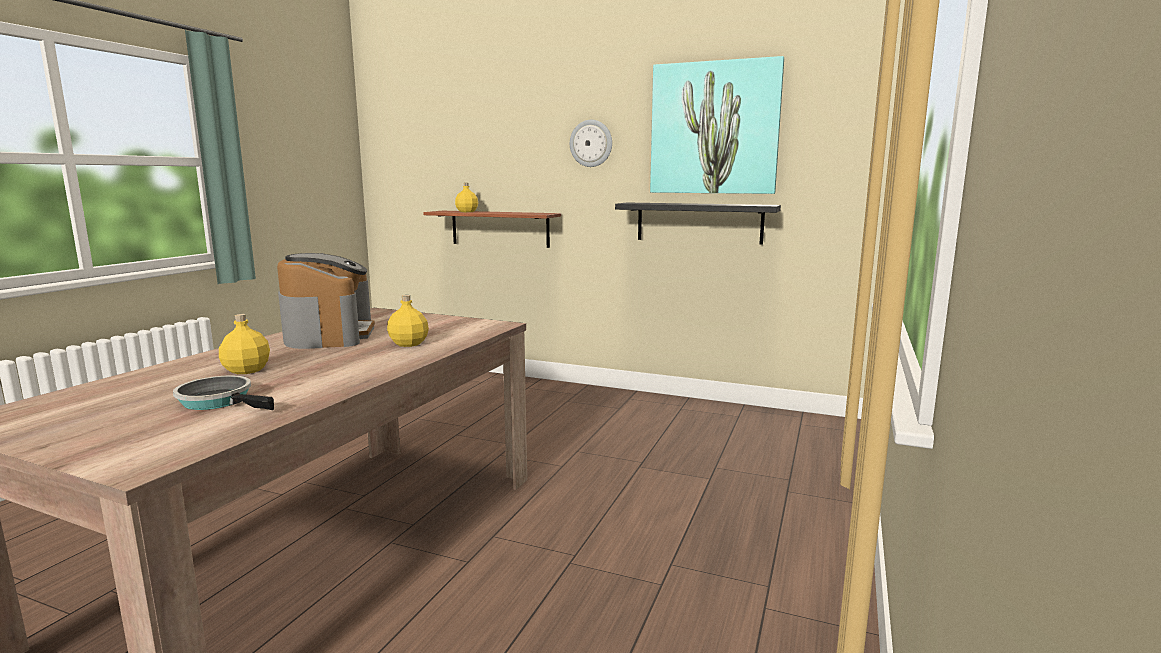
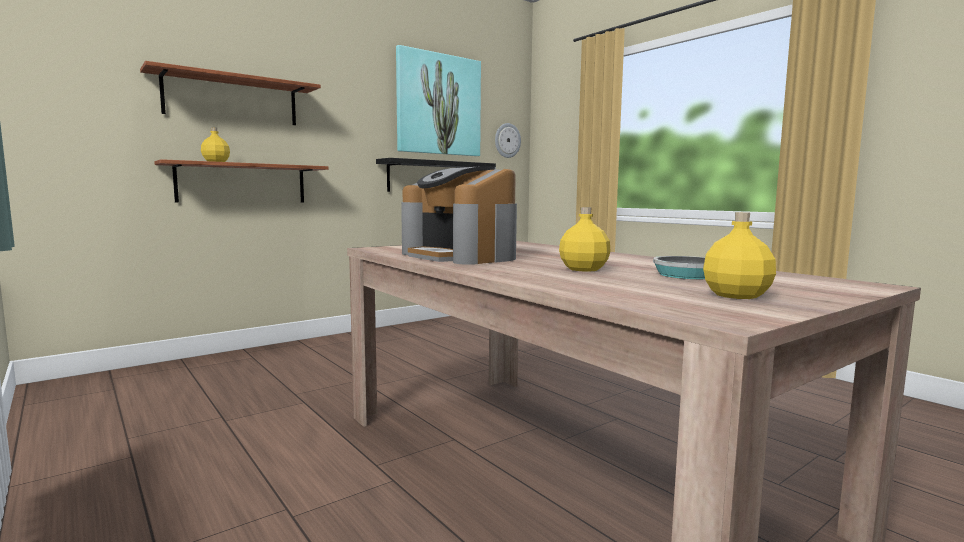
camera: 60 degrees left, 5 degrees down
(329, 334) = (460, 256): coffee machine -> coffee machine turned 150 degrees counterclockwise
(409, 344) = (539, 250): yellow bottle -> yellow bottle (735, 295)
(493, 154) = (232, 100): none -> shelf
(591, 143) = (343, 103): wall clock -> wall clock (507, 140)

